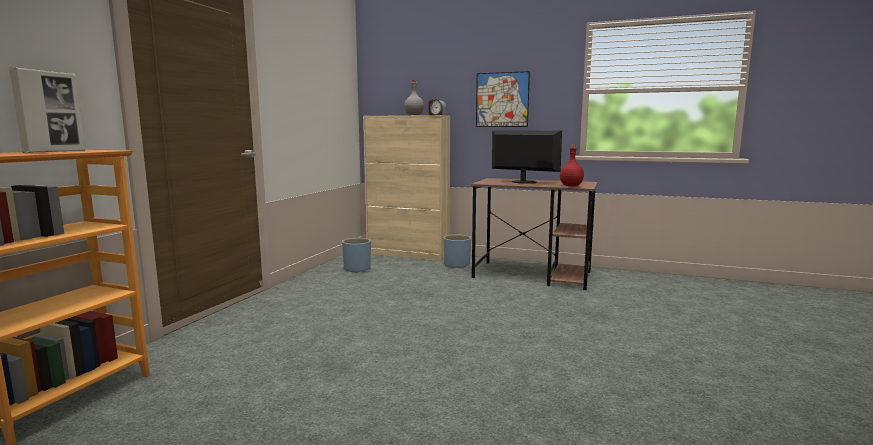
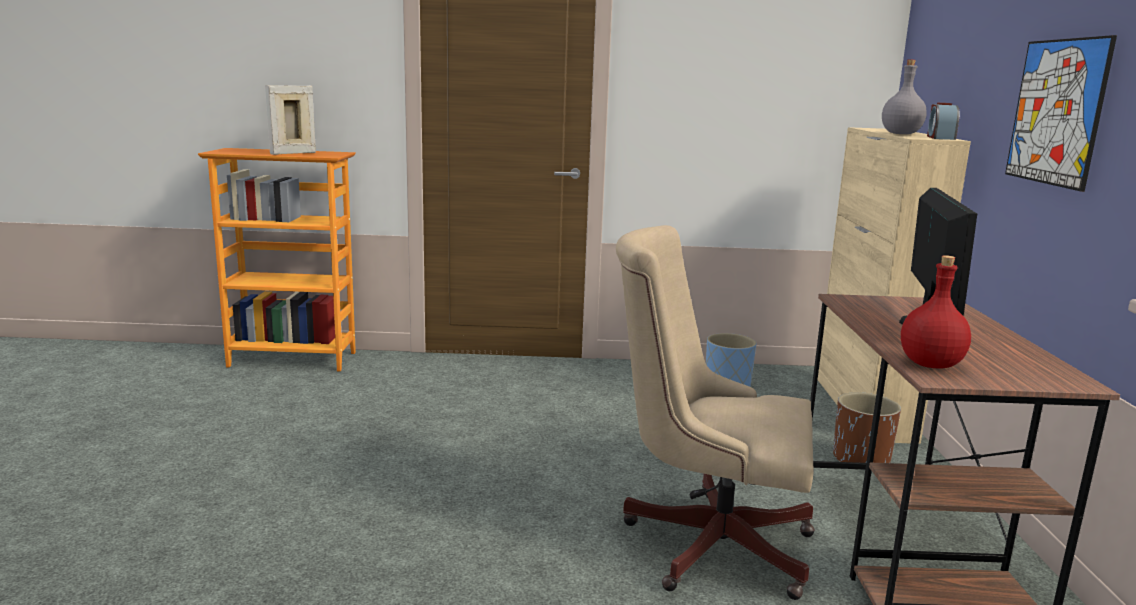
camera: 70 degrees right, 5 degrees up
(55, 152) = (293, 153): picture frame -> picture frame turned 135 degrees clockwise
(457, 265) = (860, 460): blue planter -> brown planter
(514, 301) = (706, 542): none -> beige office chair

